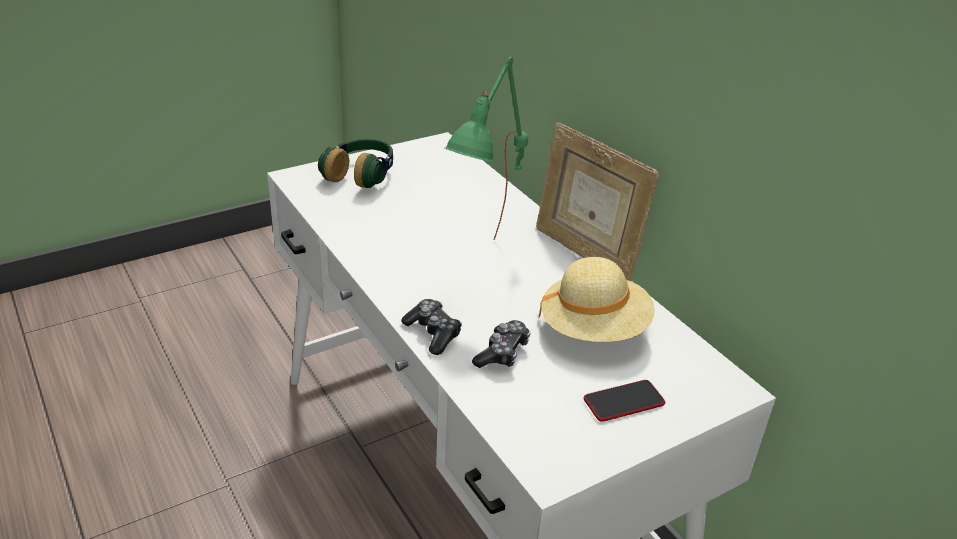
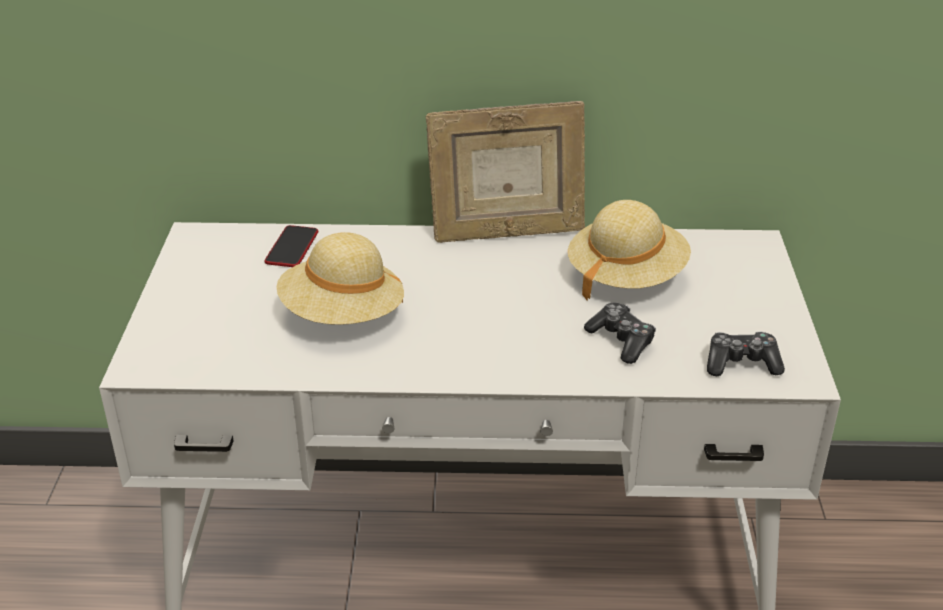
camera: 55 degrees left, 0 degrees up
(361, 175) = (198, 315): headphones -> none
(410, 223) = (342, 315): none -> beige hat
(433, 333) = (557, 371): game controller -> game controller (741, 363)
(486, 266) = (473, 297): green table lamp -> none
(624, 402) = (736, 302): phone -> phone (292, 247)

